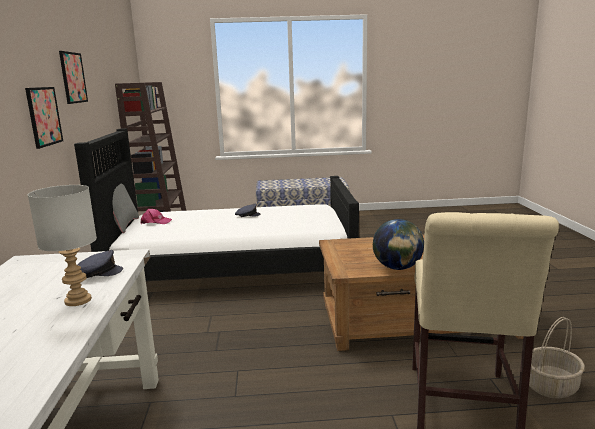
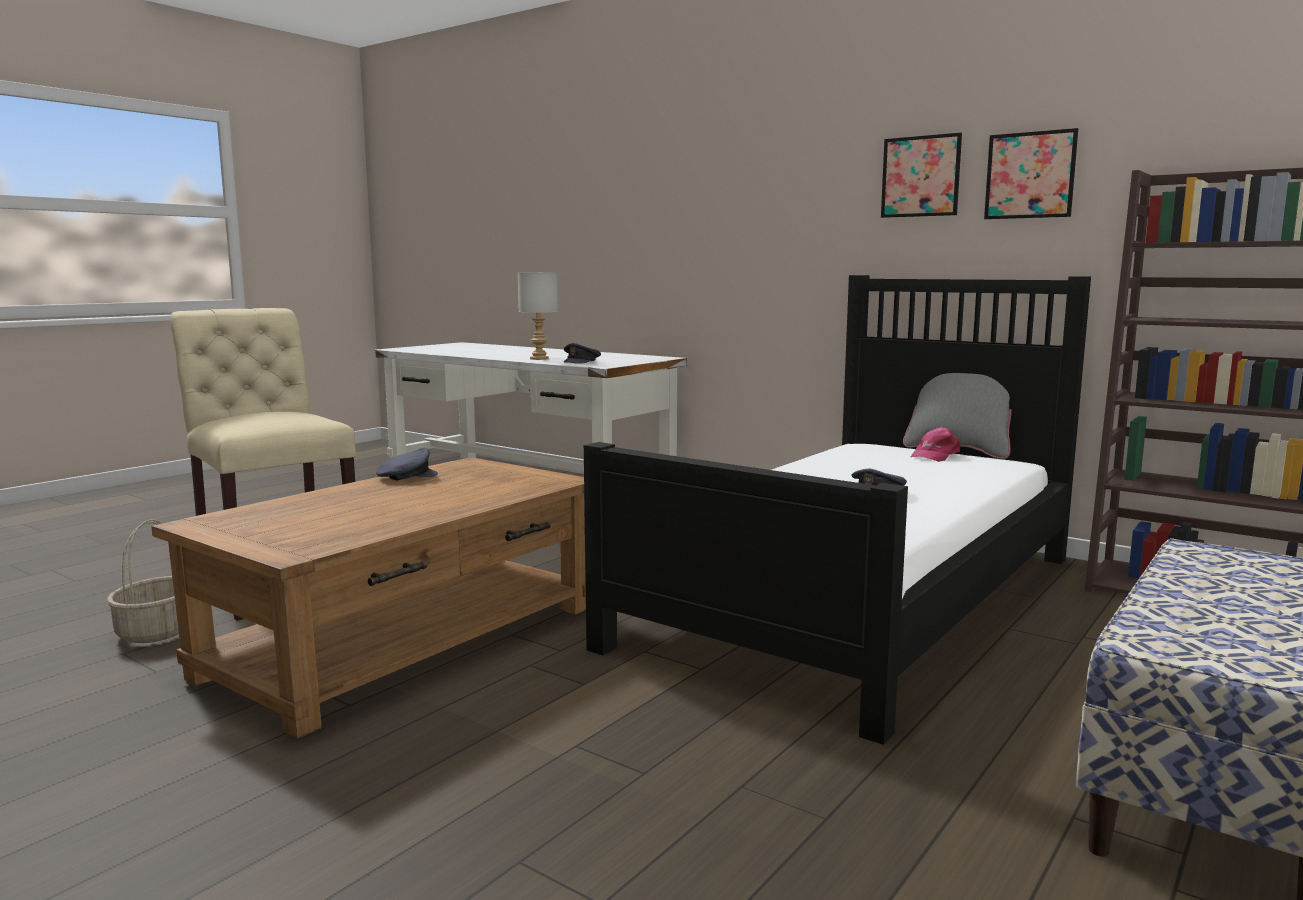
camera: 130 degrees right, 5 degrees down
(44, 116) = (807, 231): picture -> picture (1030, 175)
(397, 268) = (405, 477): globe -> grey cap

